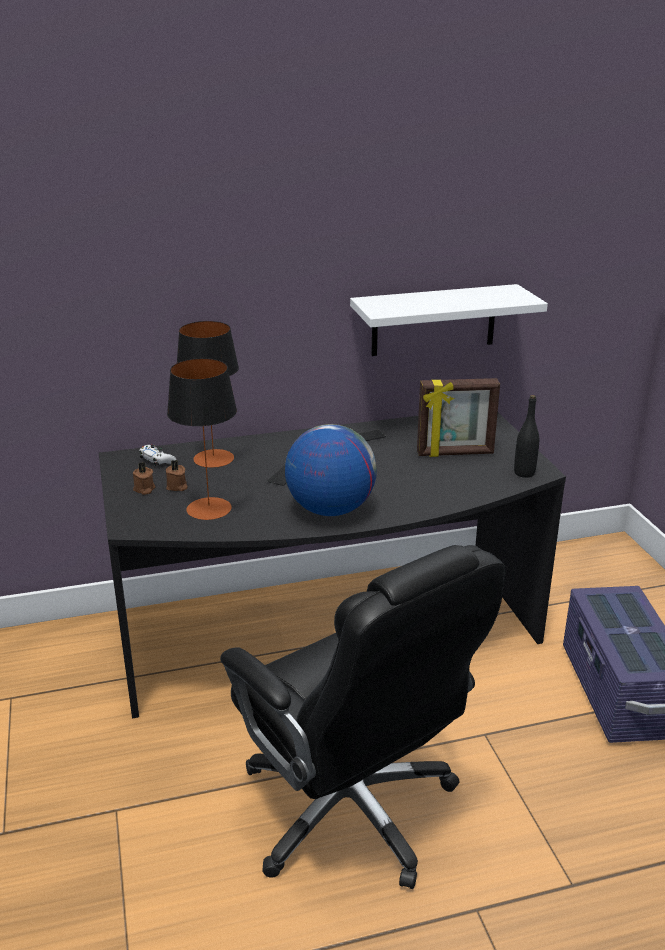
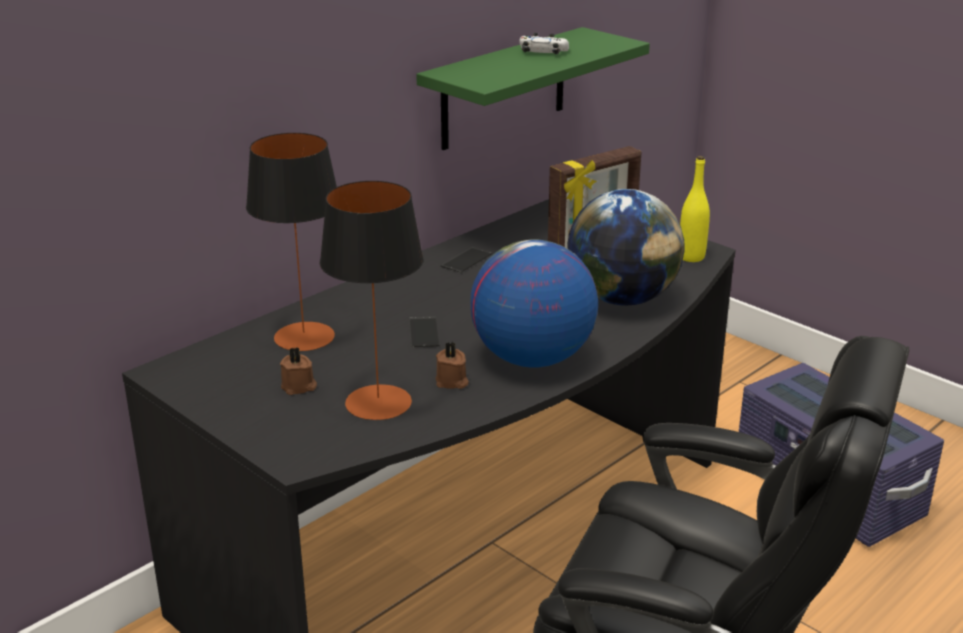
camera: 30 degrees left, 0 degrees up
(144, 489) = (256, 403): brown candle -> brown candle (452, 382)
(157, 460) = (226, 360): white game controller -> white game controller (543, 52)
(434, 320) = (504, 89): white shelf -> green shelf
(437, 488) = (622, 299): none -> globe
(524, 473) = (691, 257): black bottle -> yellow bottle

